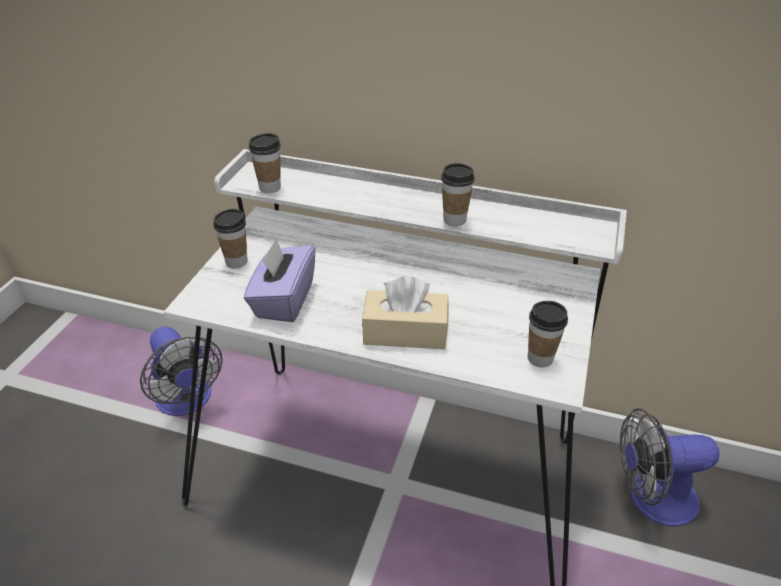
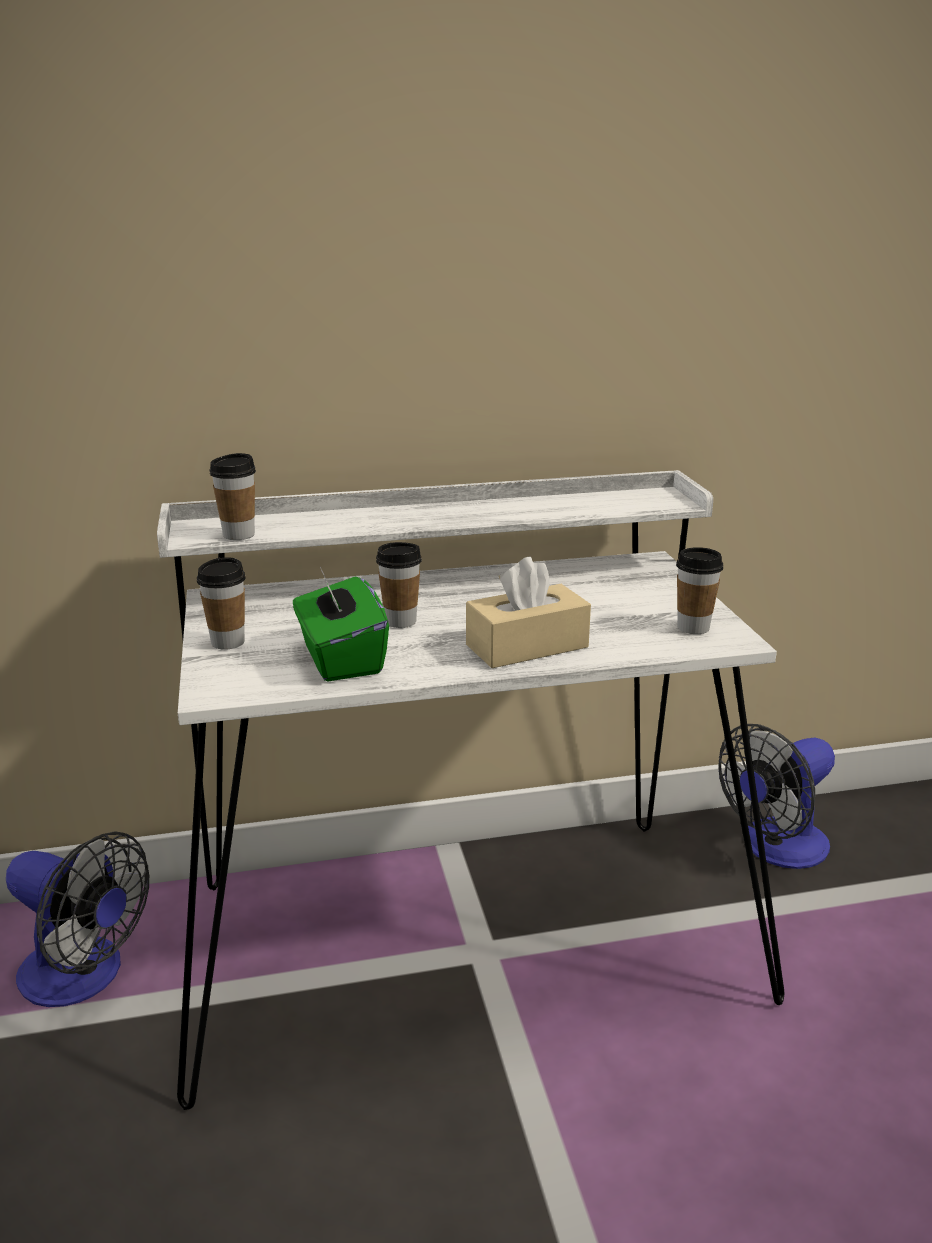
camera: 30 degrees left, 15 degrees down
(283, 300) = (340, 659): purple tissue box -> green tissue box
(454, 220) = (507, 516): cup -> cup (400, 621)

